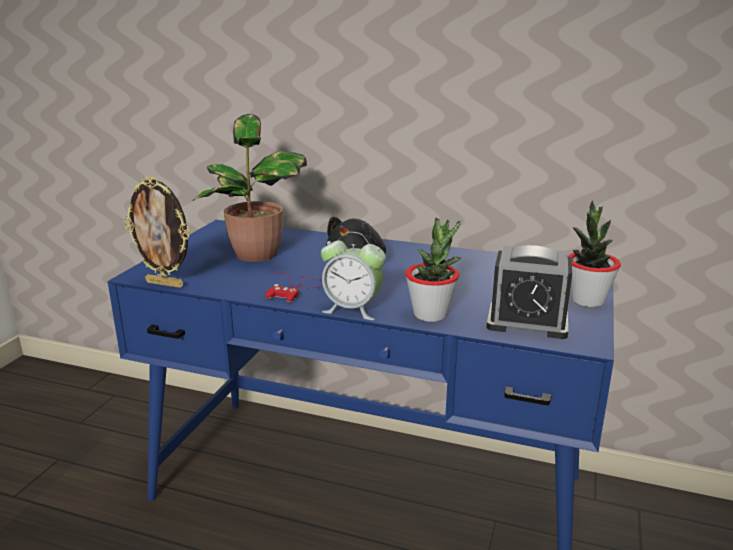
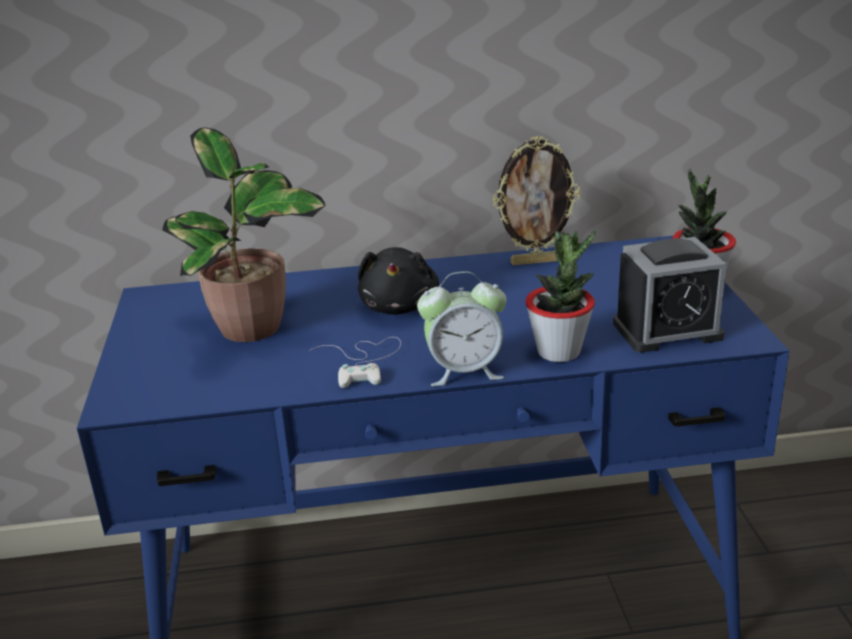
camera: 25 degrees left, 5 degrees up
(165, 284) = (174, 407): picture frame -> picture frame (535, 261)
(298, 288) = (364, 362): red game controller -> white game controller

